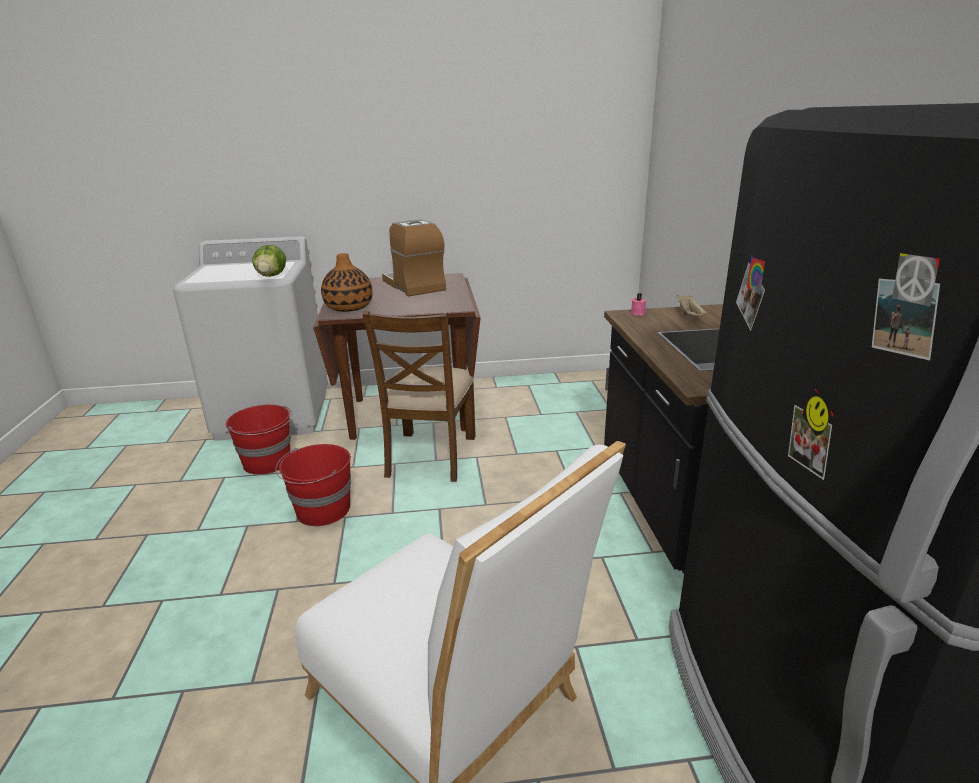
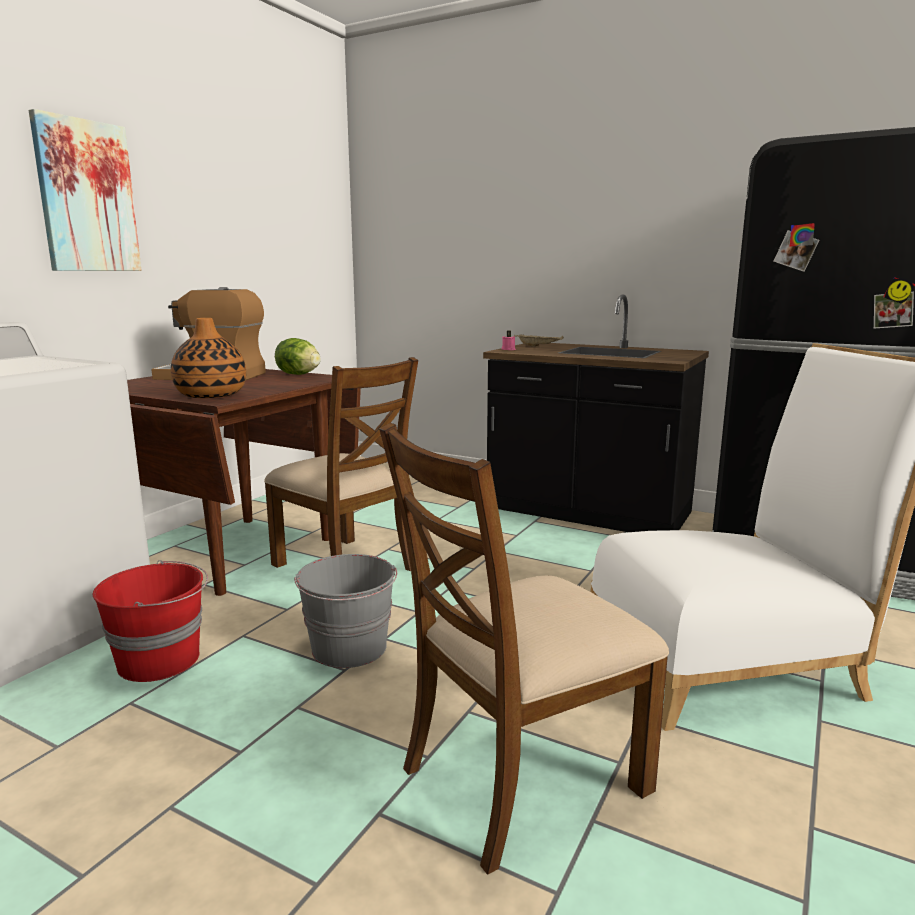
camera: 55 degrees left, 10 degrees down
(214, 641) = (521, 778): none -> brown chair
(271, 276) = (79, 363): lettuce -> lettuce (298, 374)
(322, 511) = (350, 648): red bucket -> grey bucket
(360, 149) = (86, 197): none -> picture

